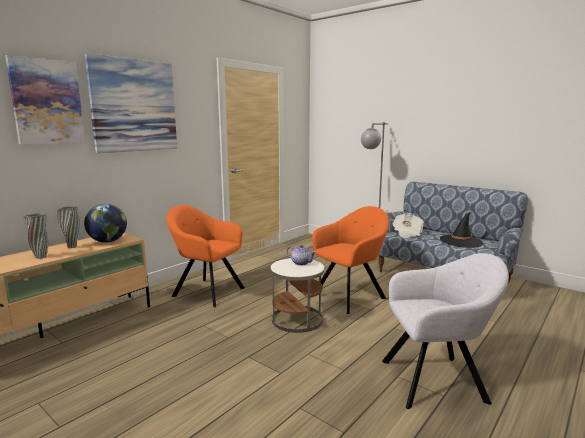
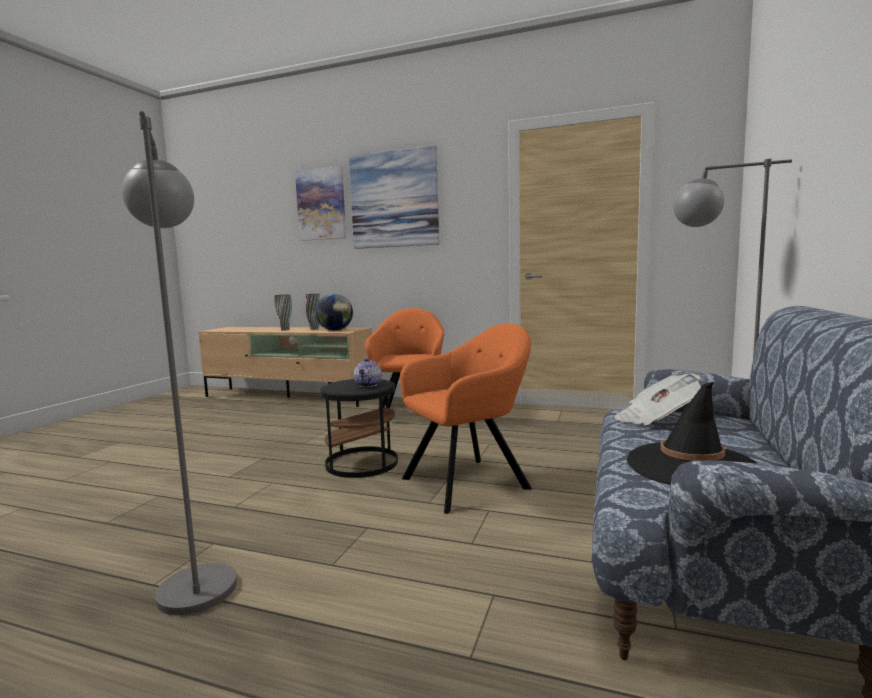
camera: 70 degrees right, 5 degrees down
(297, 319) = (362, 463): white side table -> black side table
(350, 296) = (469, 482): orange armchair -> orange armchair turned 60 degrees counterclockwise
(437, 380) = (197, 576): grey armchair -> grey floor lamp

